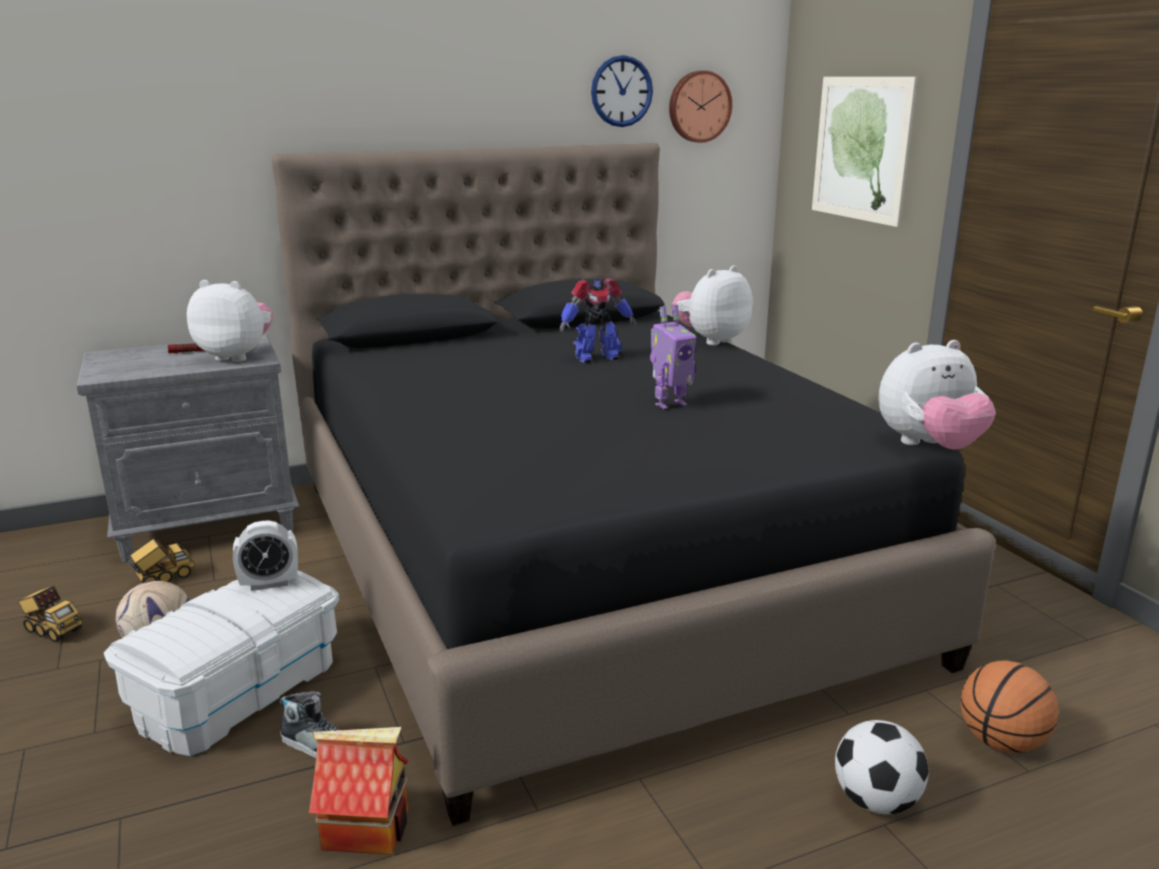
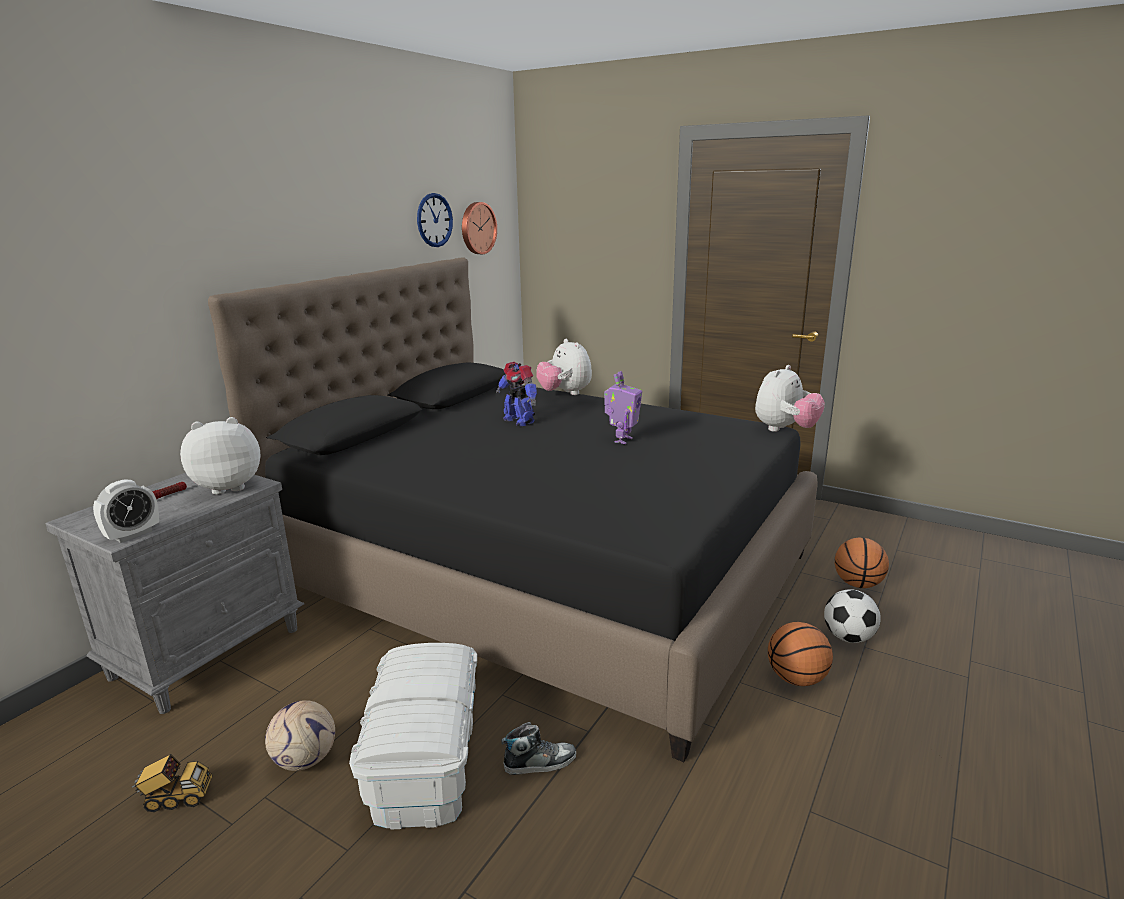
camera: 35 degrees left, 0 degrees up
(163, 578) = (227, 710): toy truck -> none
(269, 583) = (425, 660): alarm clock -> alarm clock (133, 534)
(368, 828) = (639, 793): toy house -> none
(595, 357) = (519, 421): toy robot -> toy robot turned 105 degrees clockwise
(711, 340) = (565, 393): plush toy -> plush toy turned 45 degrees counterclockwise
(719, 812) = (796, 679): none -> basketball
(861, 149) = (597, 251): picture -> none

